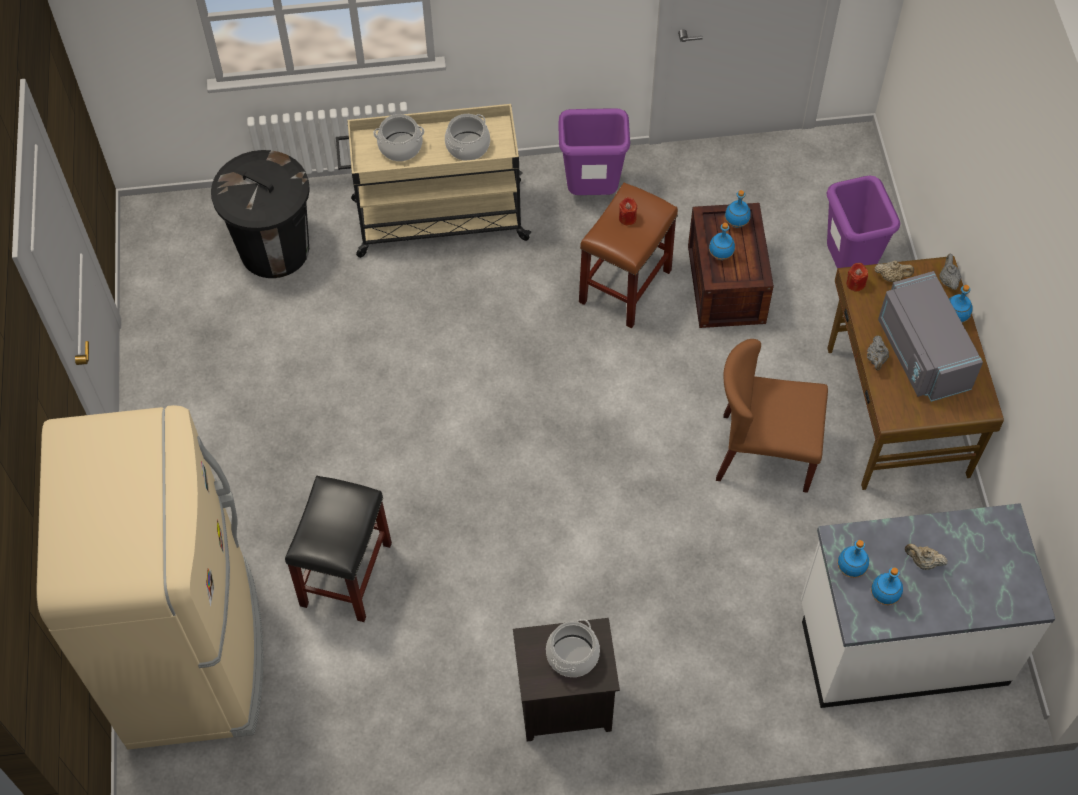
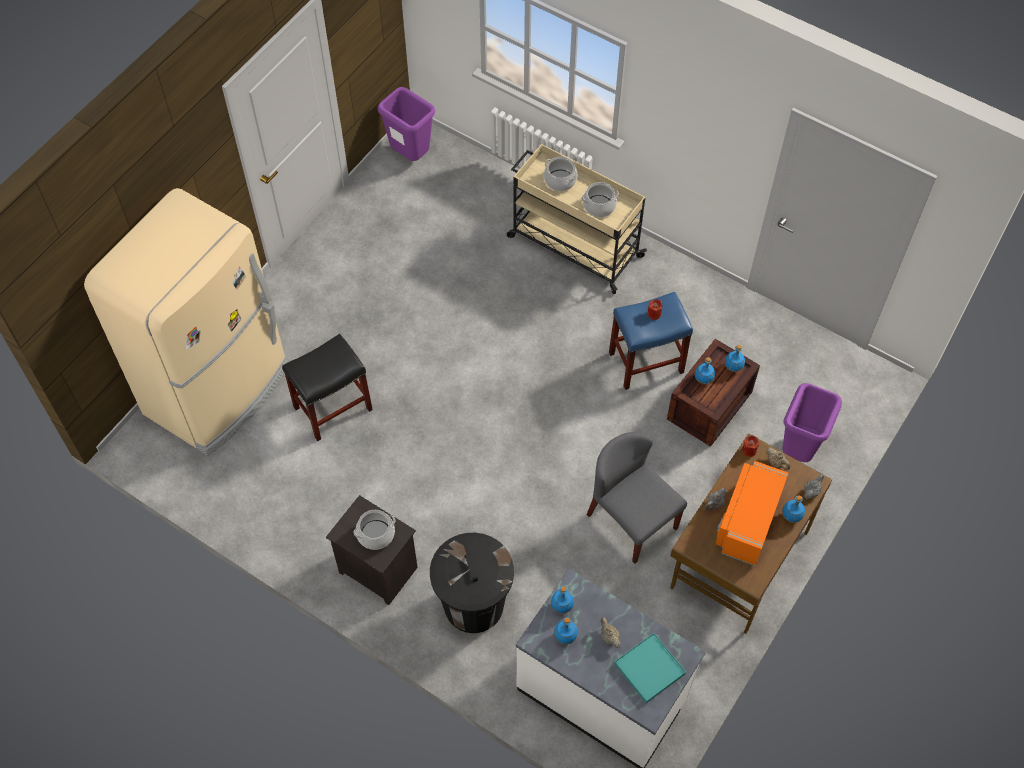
camera: 40 degrees right, 0 degrees up
(274, 250) = (465, 200): black trash can -> black trash can (473, 605)
(592, 192) = (682, 293): purple trash can -> purple trash can (411, 156)
(625, 287) = (645, 363): brown stool -> blue stool
(764, 453) = (631, 521): brown chair -> grey chair
(920, 353) = (746, 521): grey microwave -> orange microwave
(989, 561) = (649, 668): none -> turquoise tray

